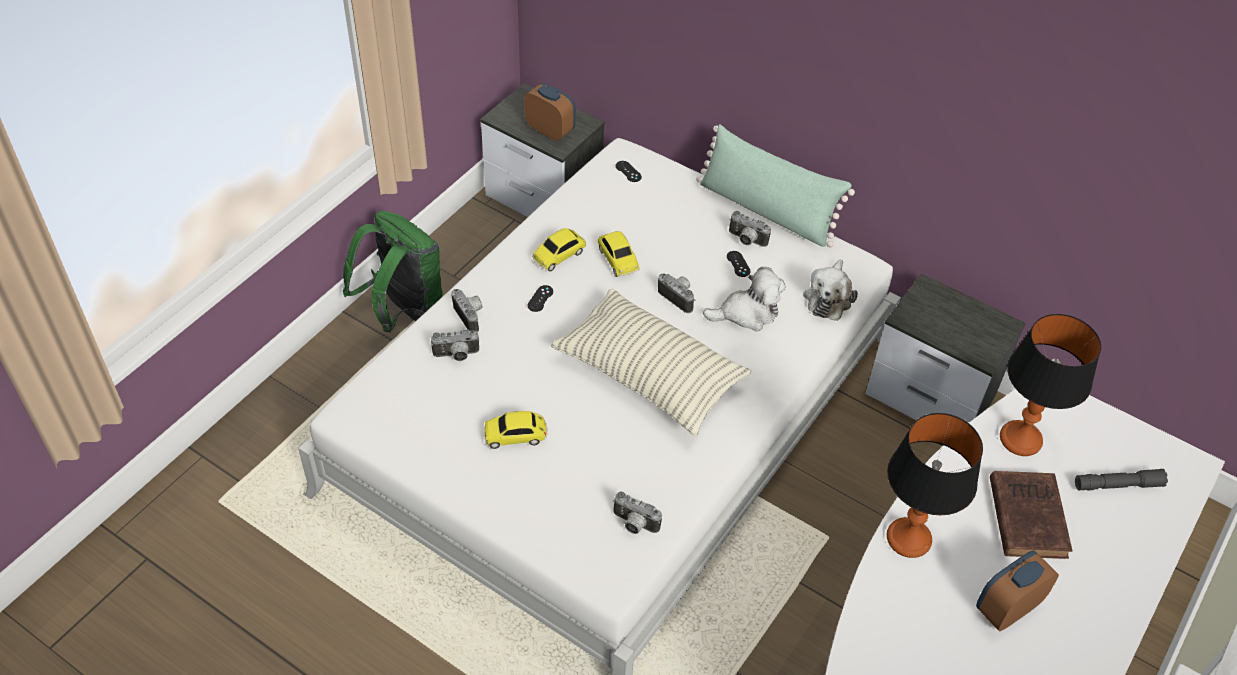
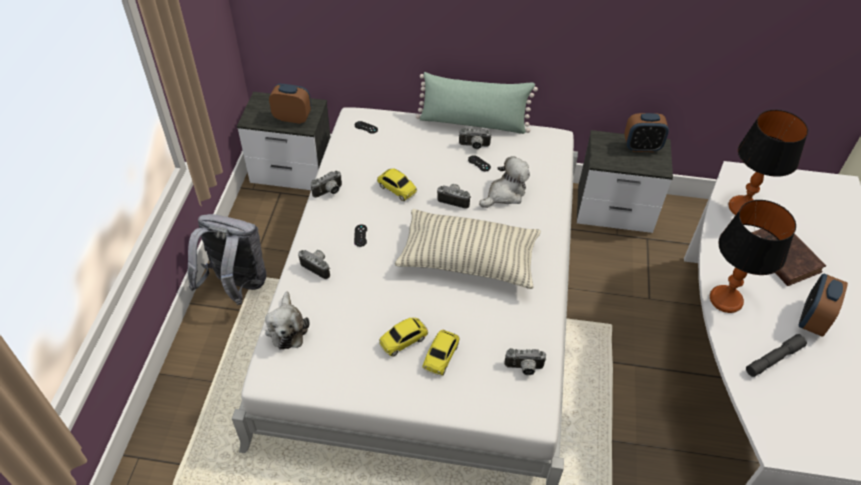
camera: 25 degrees left, 0 degrees up
(403, 311) = (236, 286): green backpack -> grey backpack
(456, 355) = (325, 299): camera -> camera (329, 192)
(559, 255) = (354, 200): toy car -> toy car (441, 356)
(828, 297) = (549, 165): plush toy -> plush toy (287, 328)
(976, 319) = (641, 147): none -> alarm clock
(1117, 485) = (815, 214): grey flashlight -> grey flashlight (773, 359)

